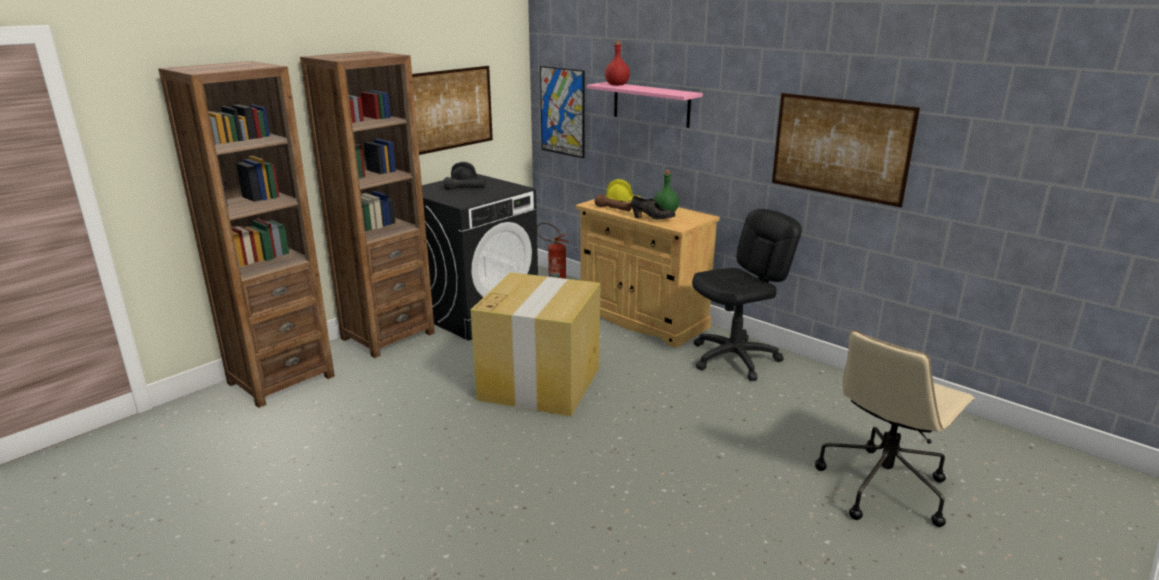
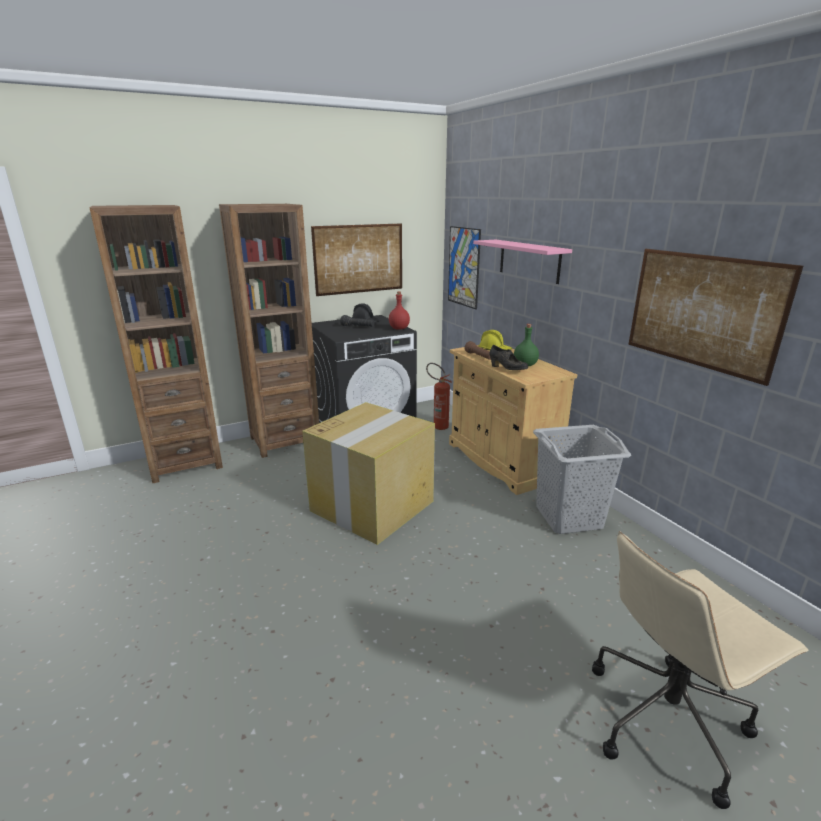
camera: 20 degrees right, 0 degrees up
(617, 85) = (499, 241): red bottle -> red bottle (399, 328)
(734, 358) = (569, 517): black office chair -> grey laundry basket

